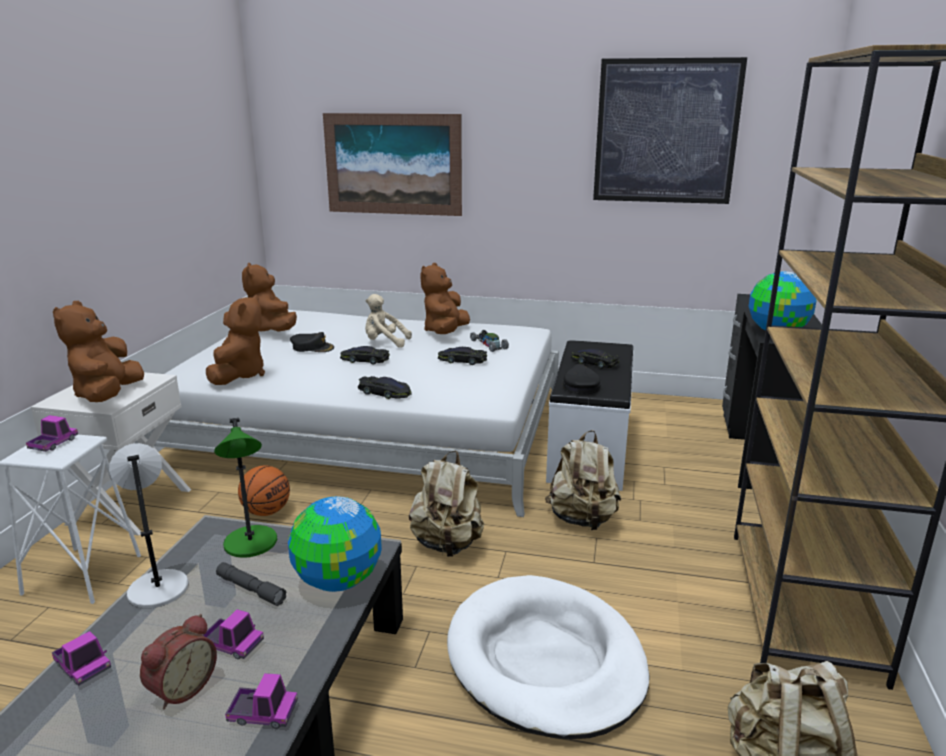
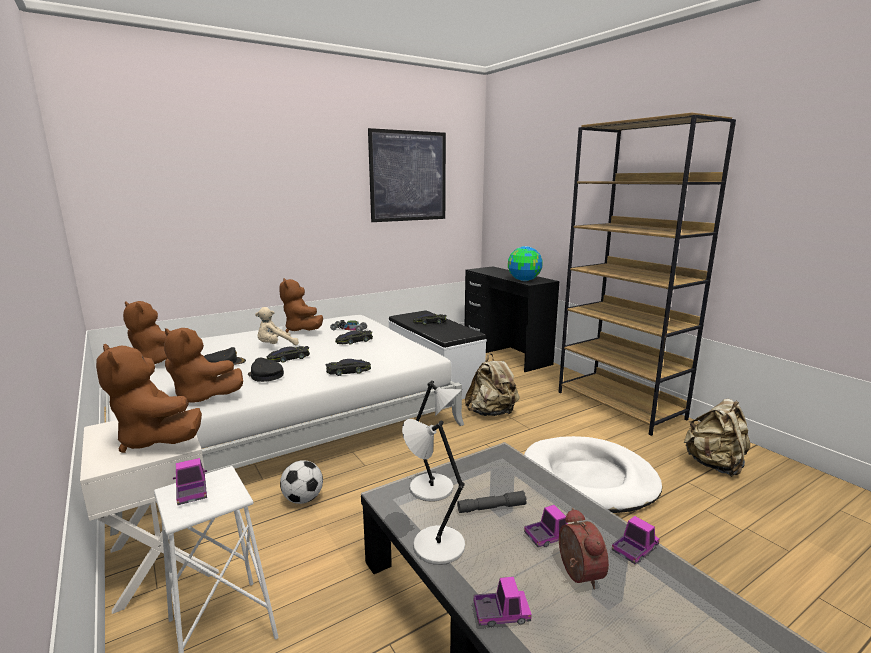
camera: 45 degrees left, 5 degrees down
(239, 375) = (202, 398): brown plush toy -> brown plush toy turned 150 degrees clockwise
(251, 544) = (434, 488): green table lamp -> grey table lamp
(266, 512) = (303, 499): basketball -> football
(338, 581) = (523, 475): globe -> none
(393, 164) = (217, 205): picture -> none
(447, 544) = (453, 456): beige backpack -> none
(580, 386) = (449, 334): black cap -> black cap (265, 375)

